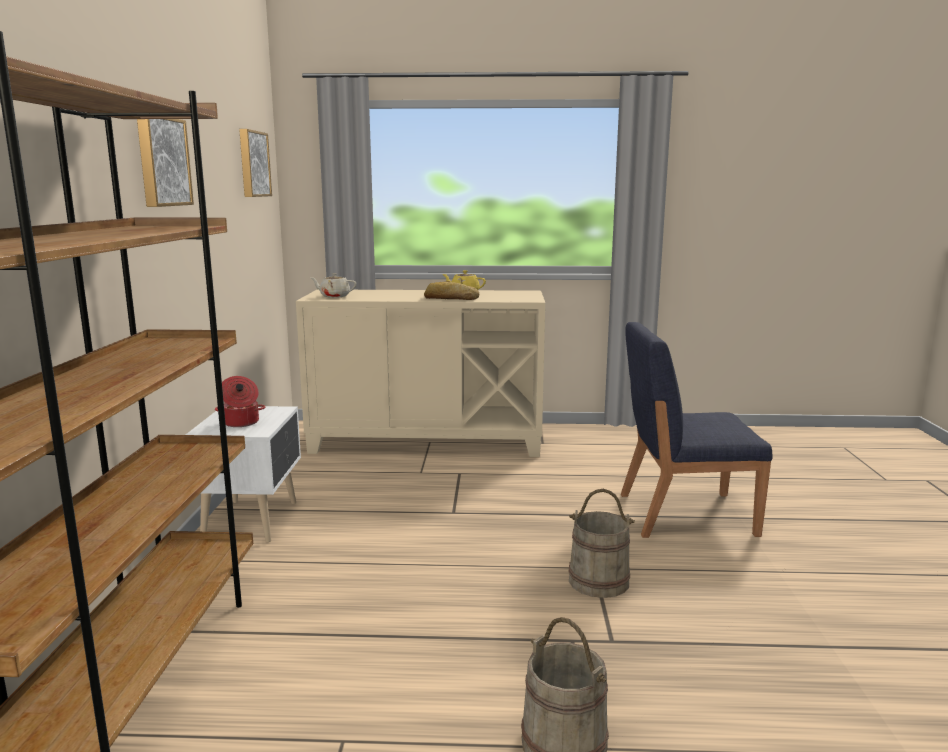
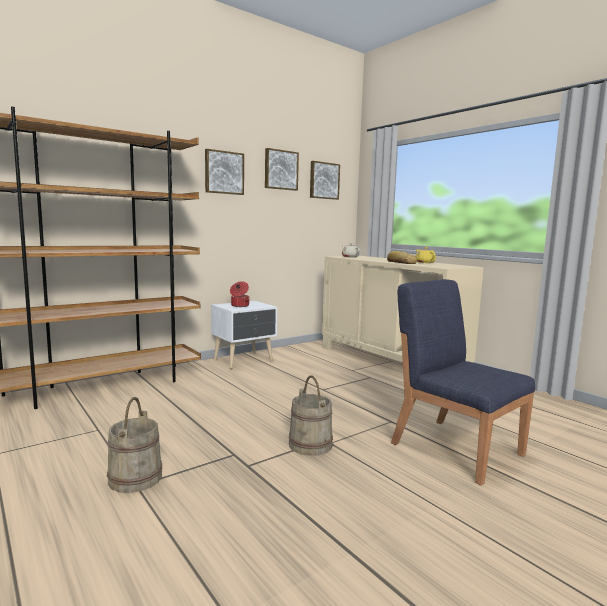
camera: 50 degrees right, 5 degrees down
(215, 149) = (280, 170): none -> picture

